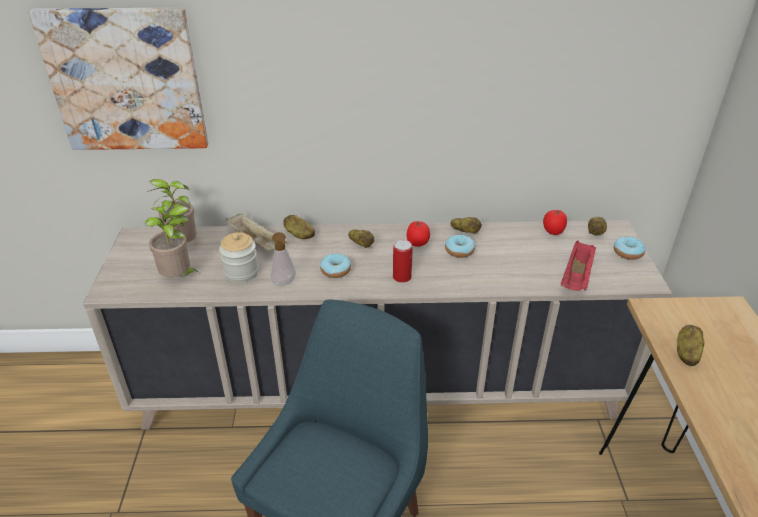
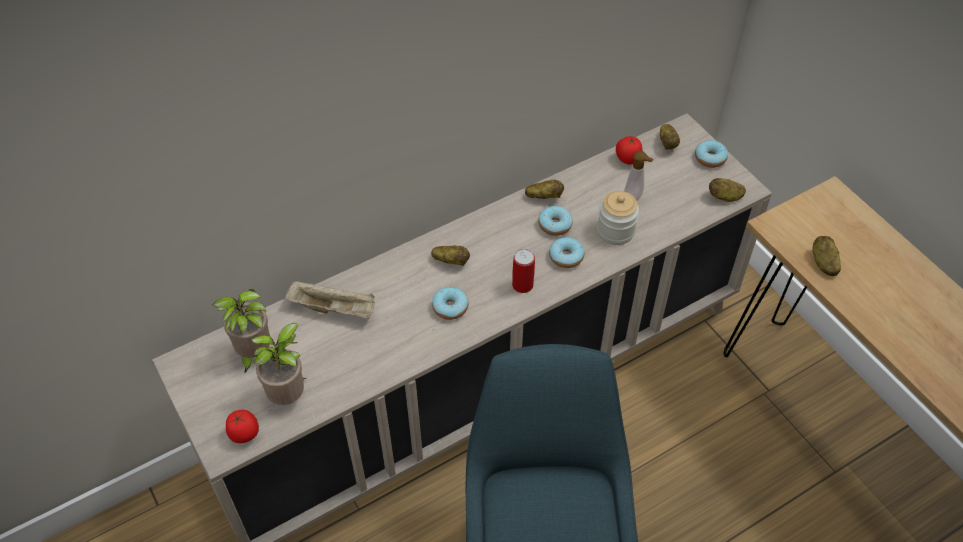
camera: 30 degrees left, 15 degrees up
(126, 80) = (142, 200): picture -> none
(241, 272) = (352, 356): jar -> jar (615, 231)
(285, 284) = (411, 348): soap dispenser -> soap dispenser (634, 198)
(299, 235) = (373, 277): potato -> potato (725, 197)
(418, 244) = (507, 234): tomato -> tomato (245, 435)
(451, 272) = (566, 257): none -> donut
(576, 277) = (683, 211): red tray -> none

